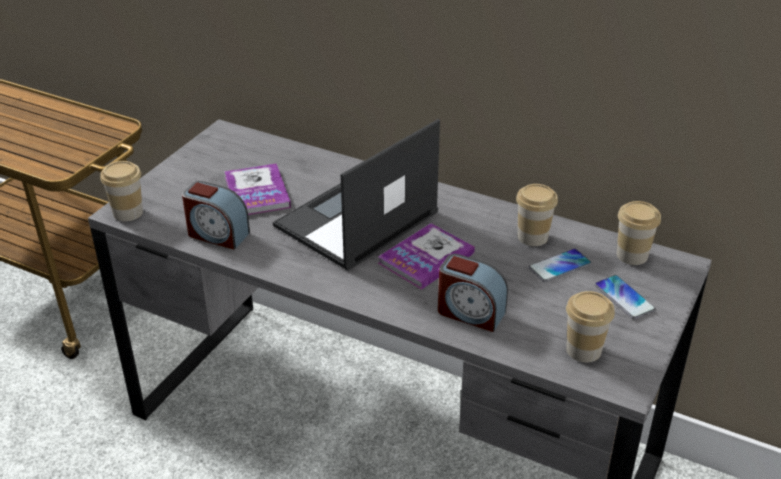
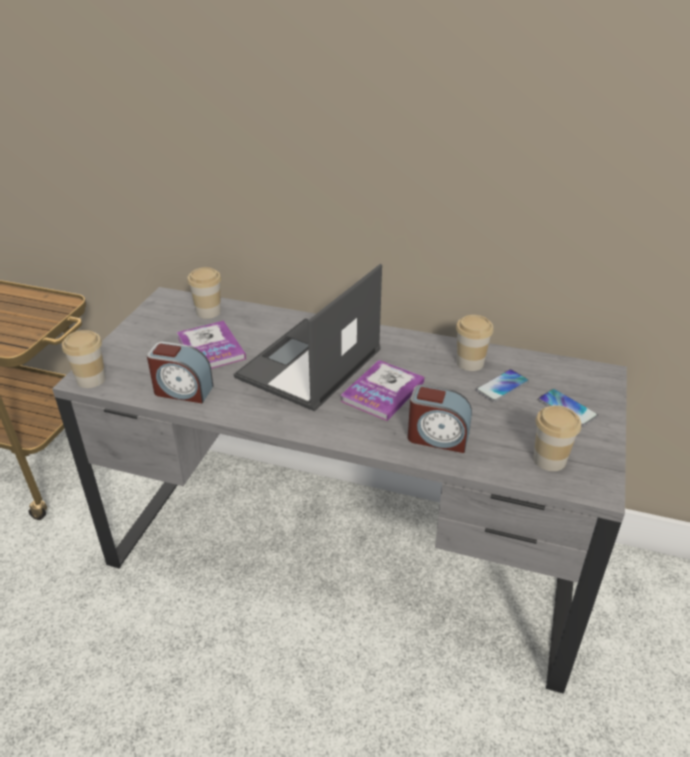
camera: 10 degrees left, 0 degrees up
(632, 255) = (560, 370): cup -> cup (208, 312)

